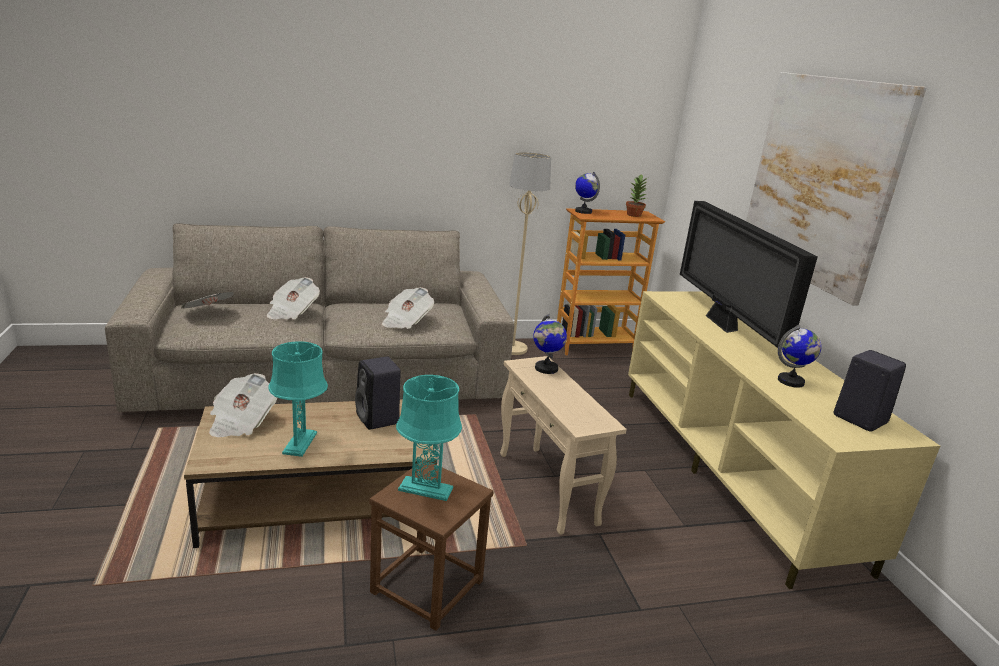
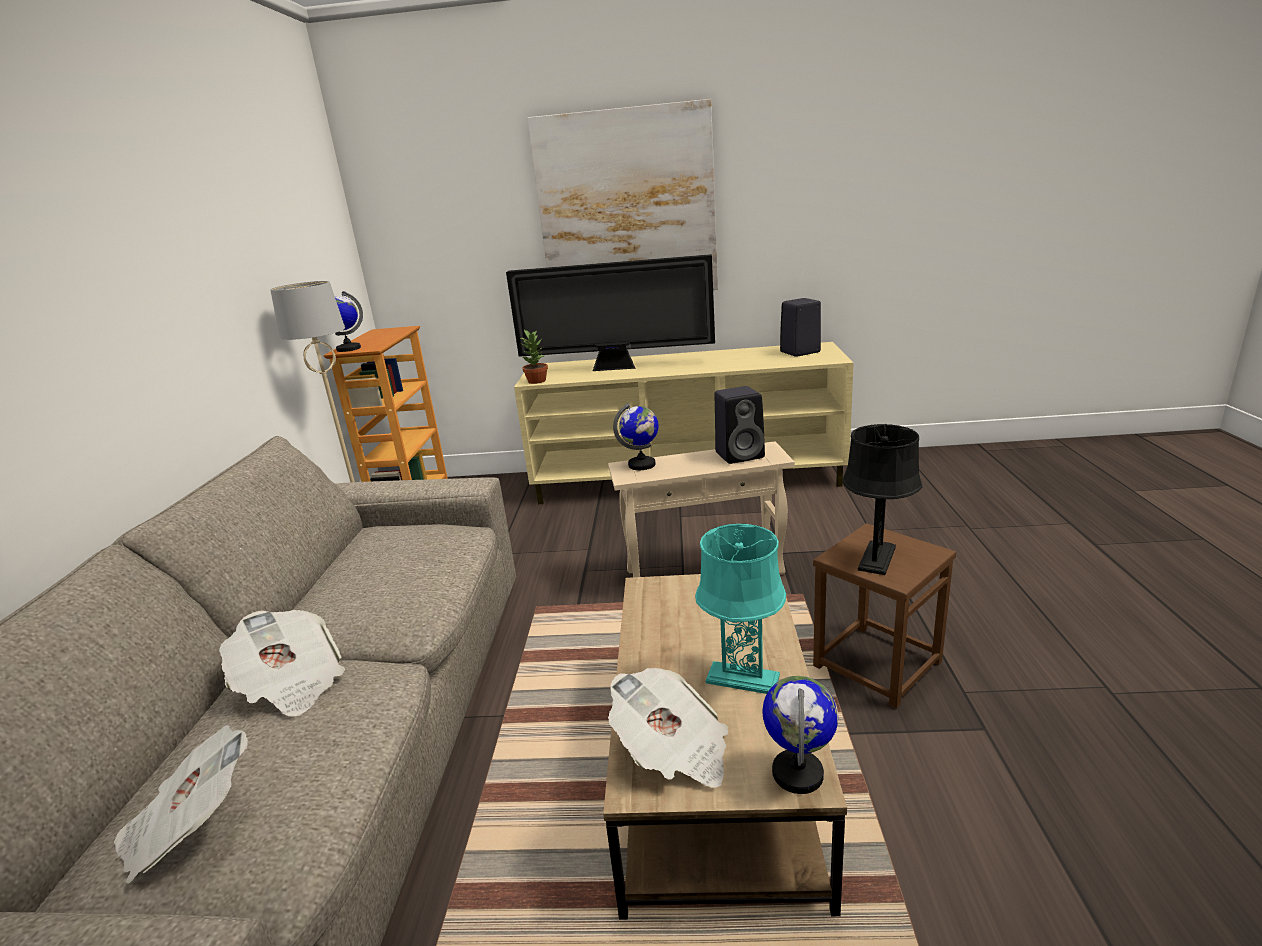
camera: 70 degrees left, 0 degrees up
(378, 419) = (679, 610): black speaker -> black speaker (741, 455)
(406, 321) = (420, 561): newspaper -> none
(425, 489) = (877, 559): turquoise table lamp -> black table lamp
(634, 215) = (385, 333): potted plant -> potted plant (537, 381)
(791, 381) = (738, 360): globe -> globe (798, 773)

